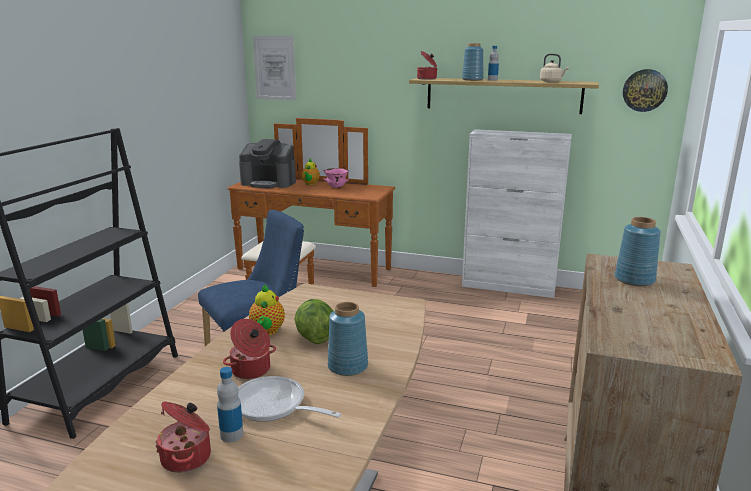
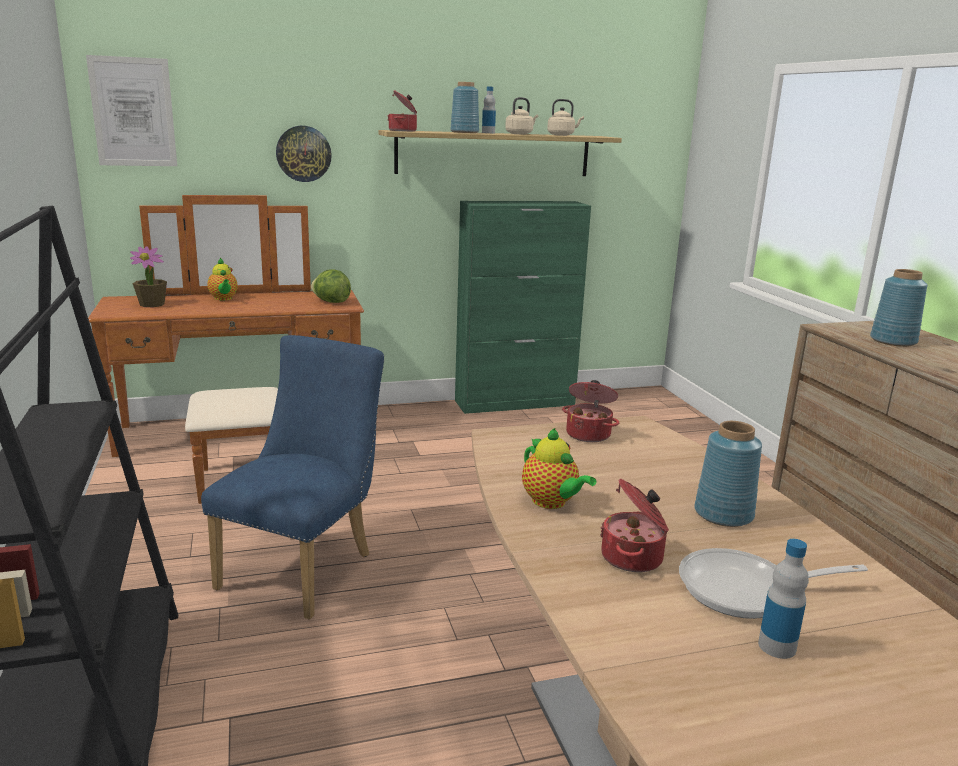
camera: 35 degrees left, 0 degrees up
(187, 457) = (791, 700): cooking pot -> cooking pot (589, 434)
(269, 183) = (152, 304): coffee machine -> potted plant
(314, 338) = (622, 493): lettuce -> lettuce (331, 302)
(336, 187) = (274, 300): pink bowl -> none
(509, 286) = (515, 403): white cabinet -> green cabinet
(516, 81) = (520, 134): none -> beige kettle
(644, 90) = (648, 146): wall clock -> wall clock (303, 153)

